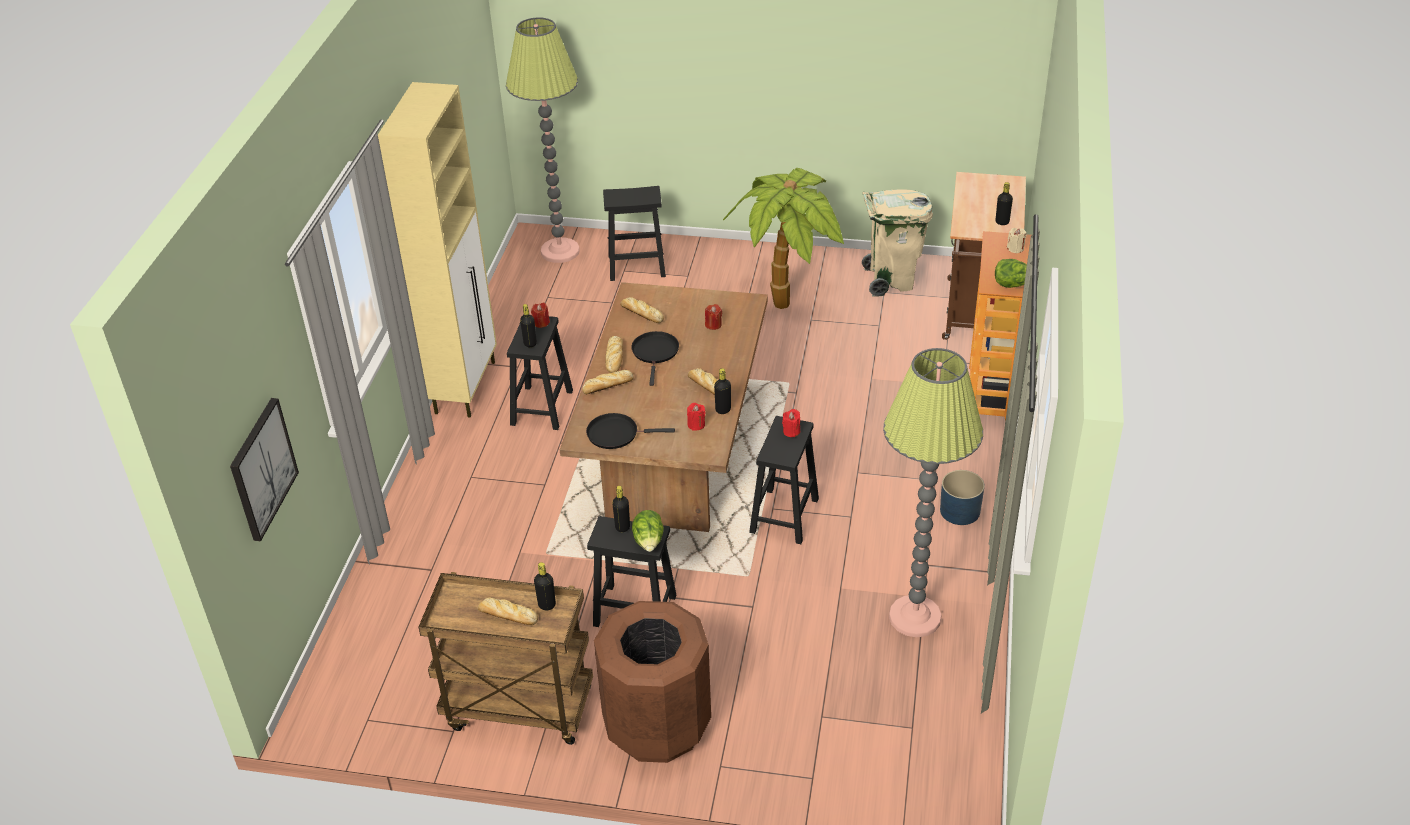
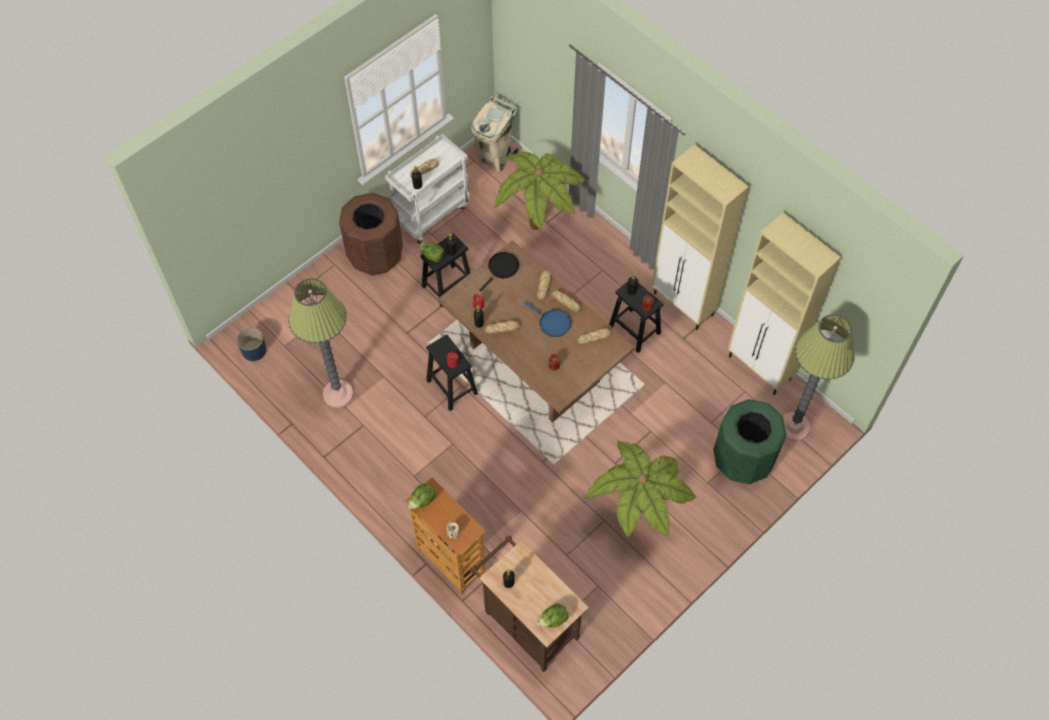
camera: 125 degrees right, 20 degrees up
(262, 469) = (535, 73): picture -> none
(452, 571) = (538, 230): none -> potted plant
(505, 299) = (760, 368): none -> beige cabinet
(517, 709) = (431, 212): brown cart -> white cart
(635, 266) = (742, 459): black stool -> green trash can
(655, 353) = (552, 323): black frying pan -> blue frying pan
(891, 280) = (606, 600): beige trash can -> beige trash can (495, 158)
(960, 511) = (382, 469): blue planter -> blue planter (254, 350)
(997, 183) = (553, 620): none -> lettuce

